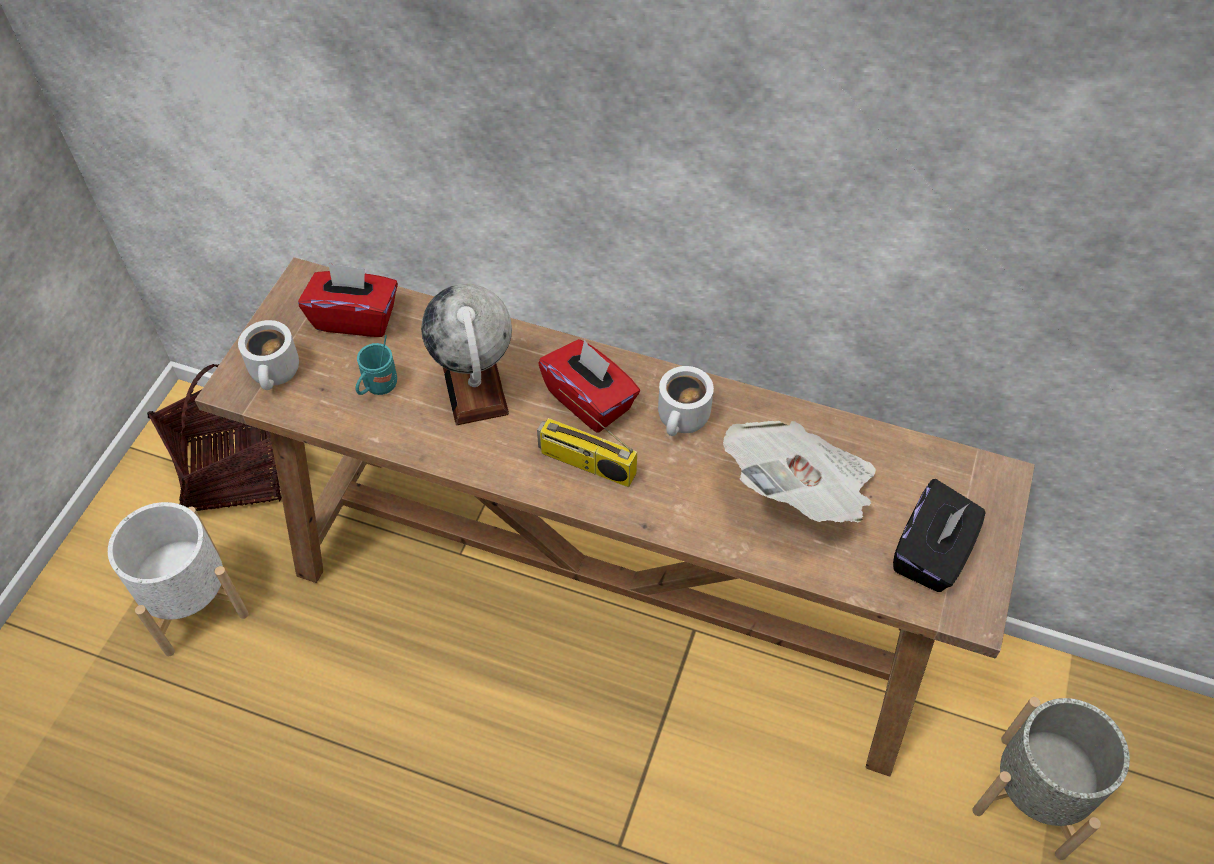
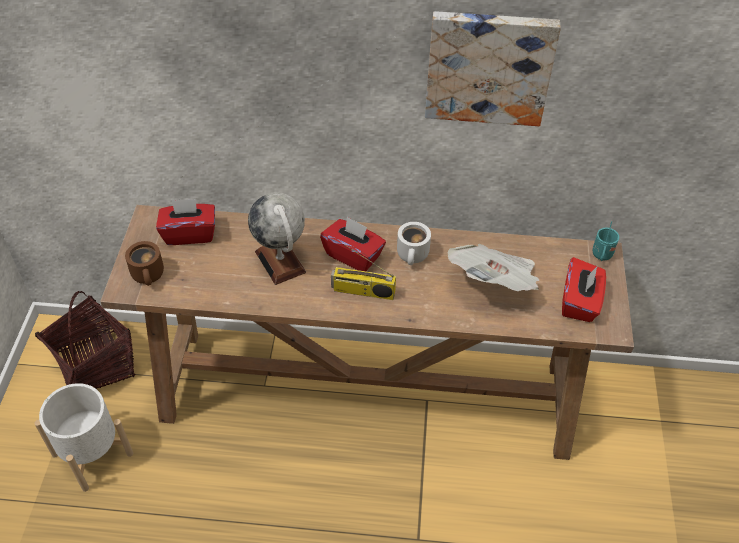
camera: 15 degrees left, 5 degrees down
(277, 373) = (150, 275): white mug -> brown mug
(377, 388) = (218, 272): turquoise mug -> turquoise mug (601, 257)
(834, 141) = (489, 66): none -> picture
(931, 554) = (580, 302): black tissue box -> red tissue box
(1031, 795) = (653, 451): grey planter -> none

